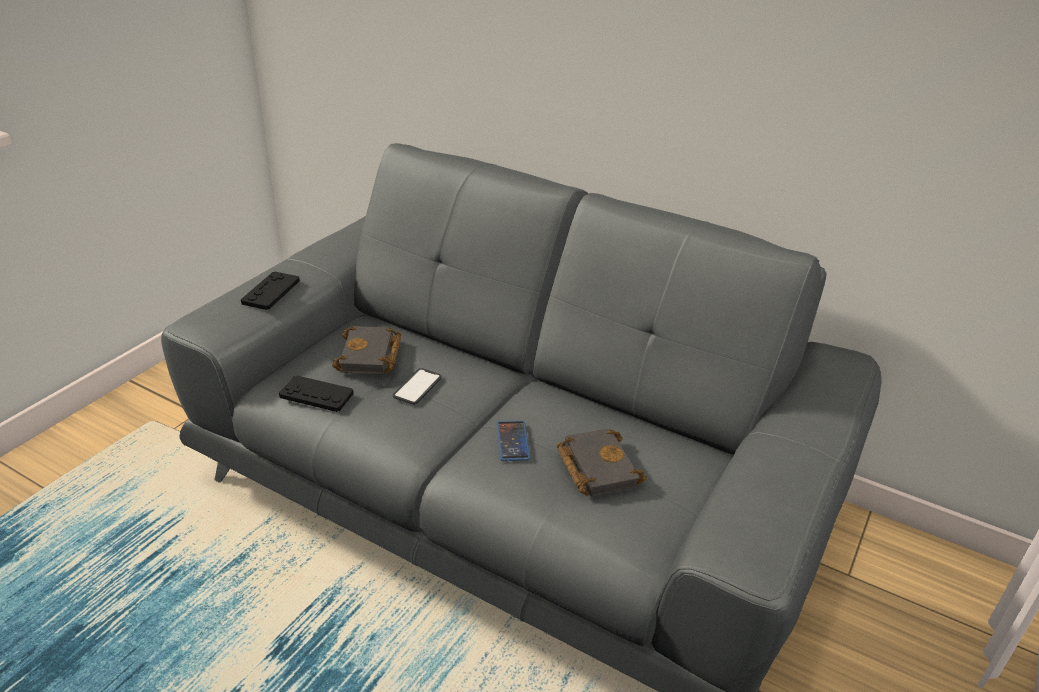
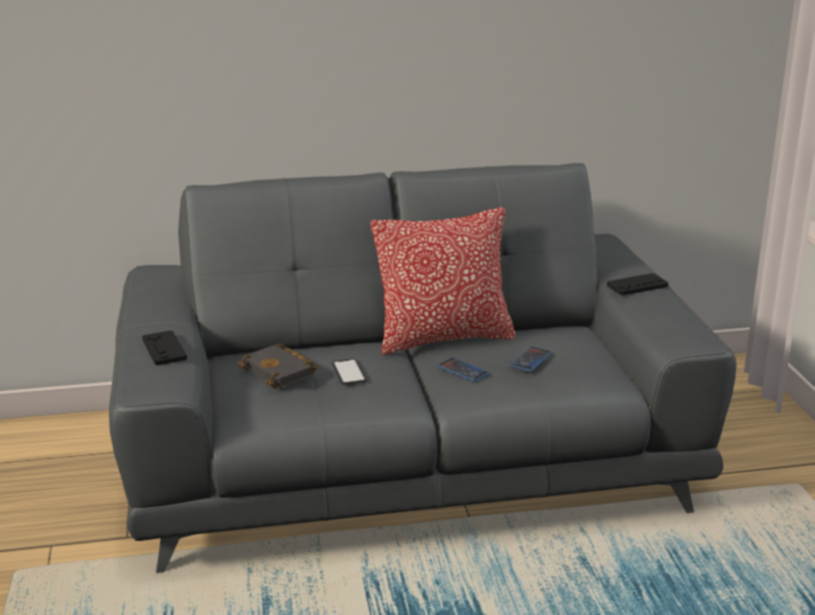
camera: 40 degrees left, 10 degrees down
(316, 395) = (285, 408): black game controller -> black game controller (637, 286)
(554, 394) = (443, 338): none -> pillow
(595, 466) = (531, 360): black book -> phone

